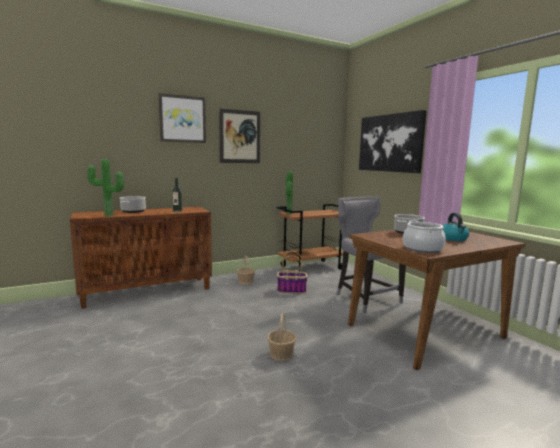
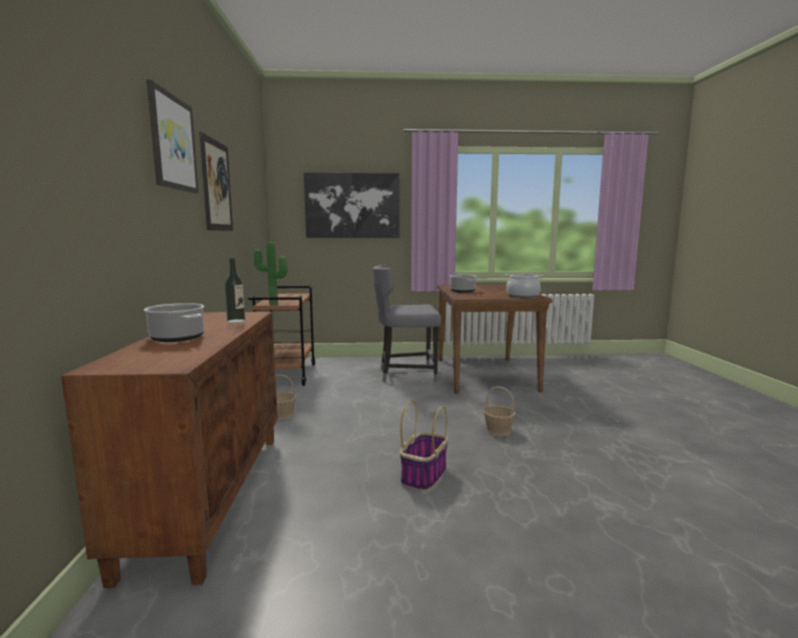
camera: 65 degrees left, 0 degrees up
(108, 216) = (205, 350): potted plant -> none
(292, 290) = (346, 397): basket -> basket (424, 475)
(453, 238) = (492, 289): kettle -> none

